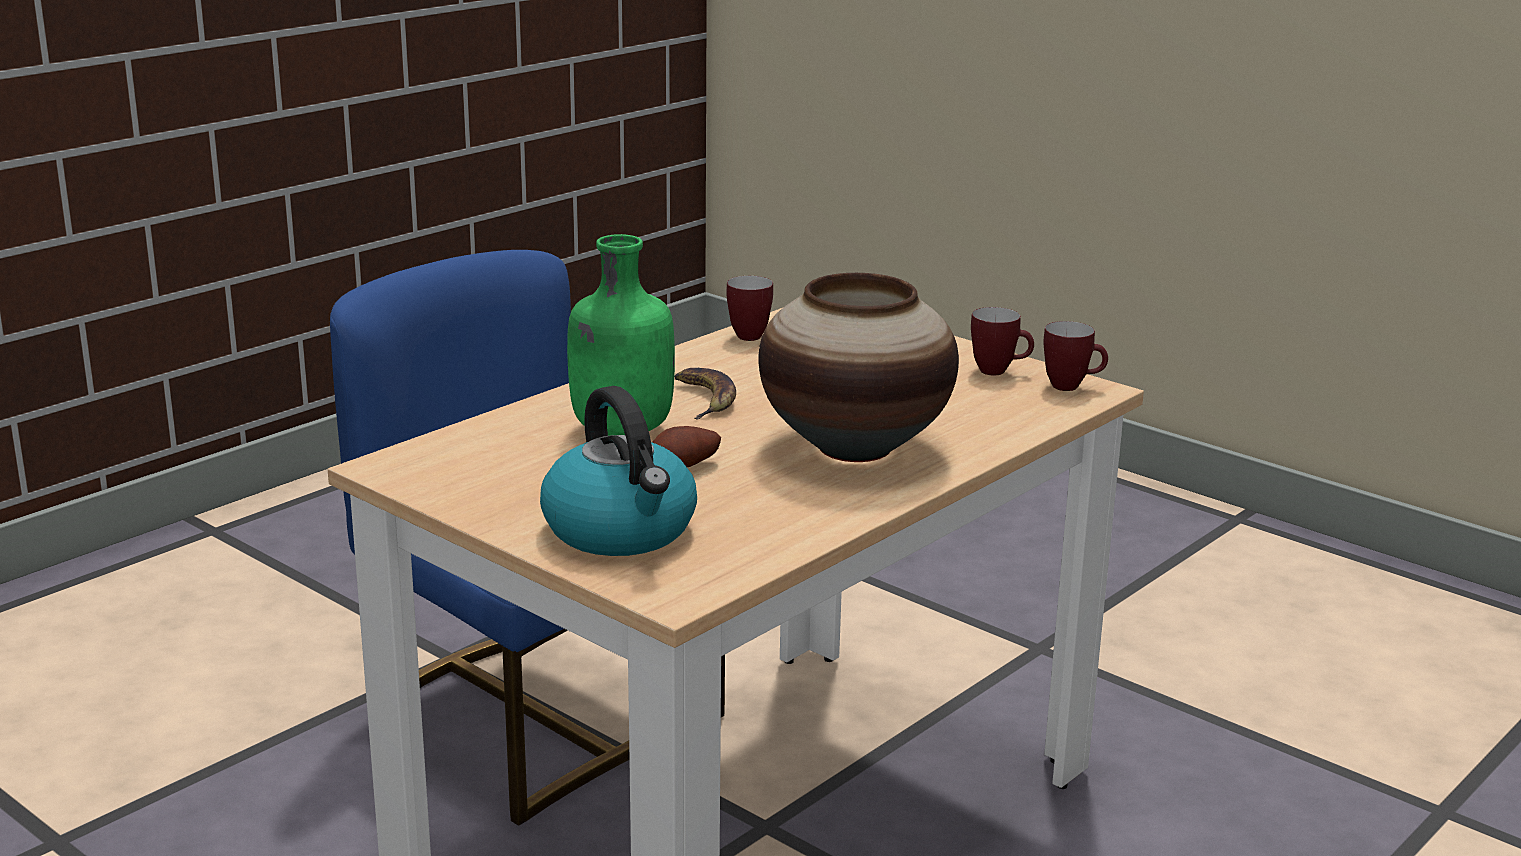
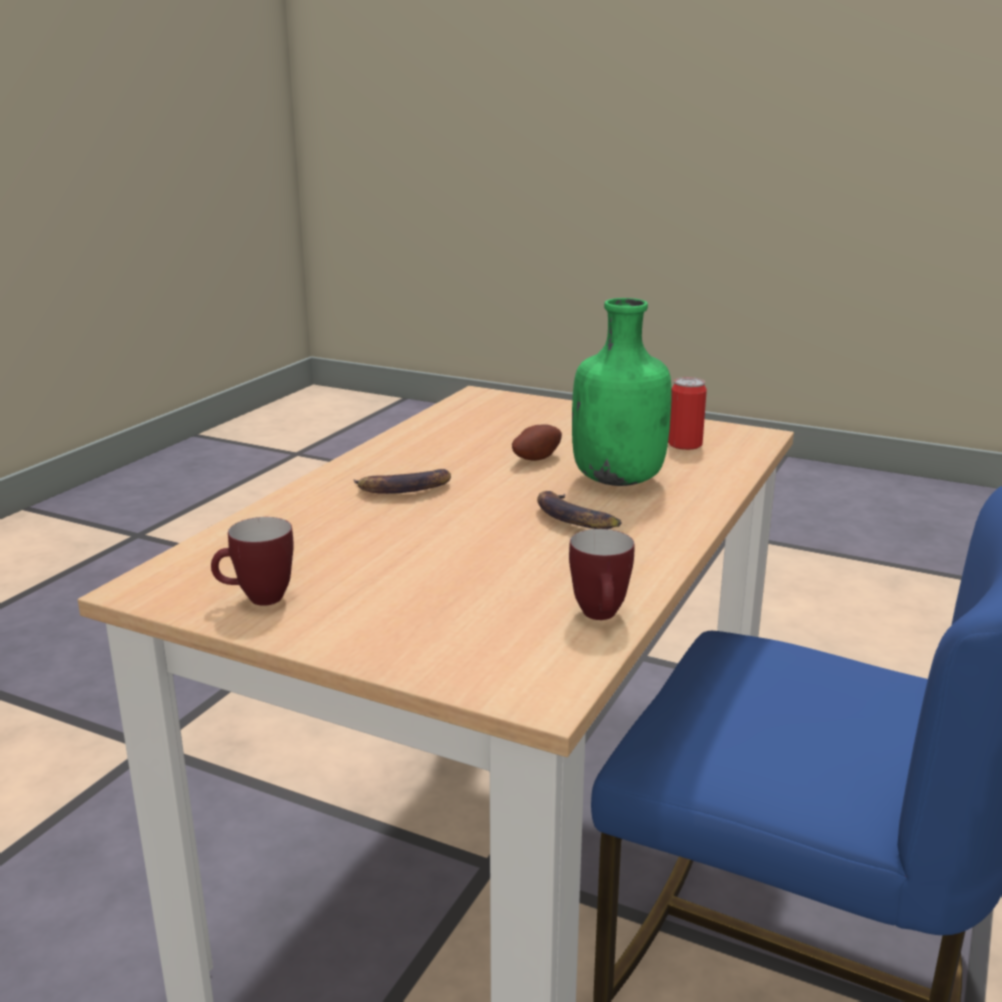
camera: 165 degrees right, 0 degrees up
(490, 463) = (685, 444): none -> can
(621, 530) = (541, 418): kettle -> none
(855, 447) = (404, 489): vase -> banana
(1072, 386) = (169, 588): mug -> none

